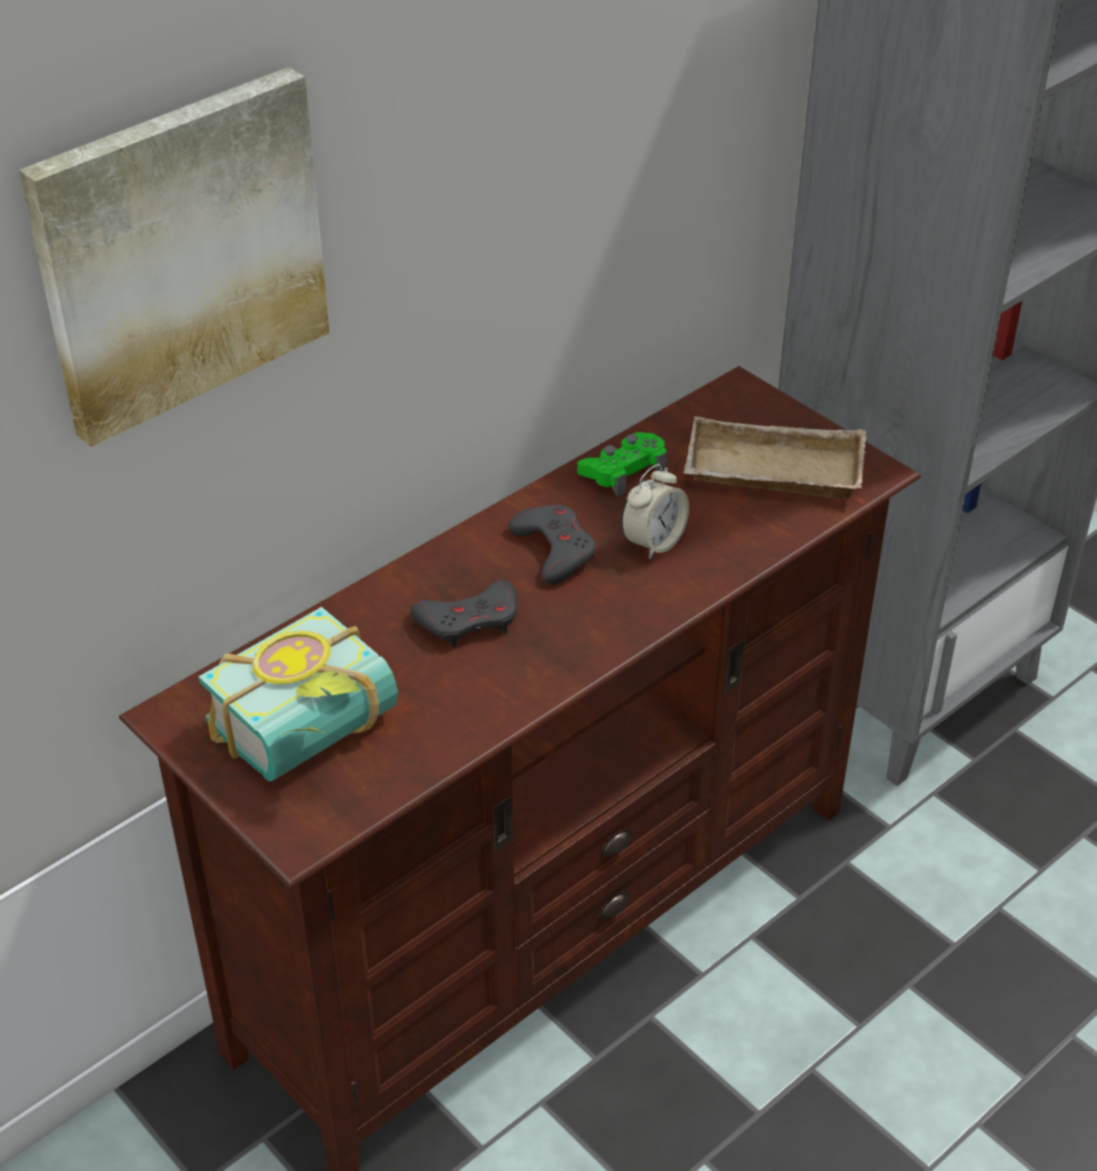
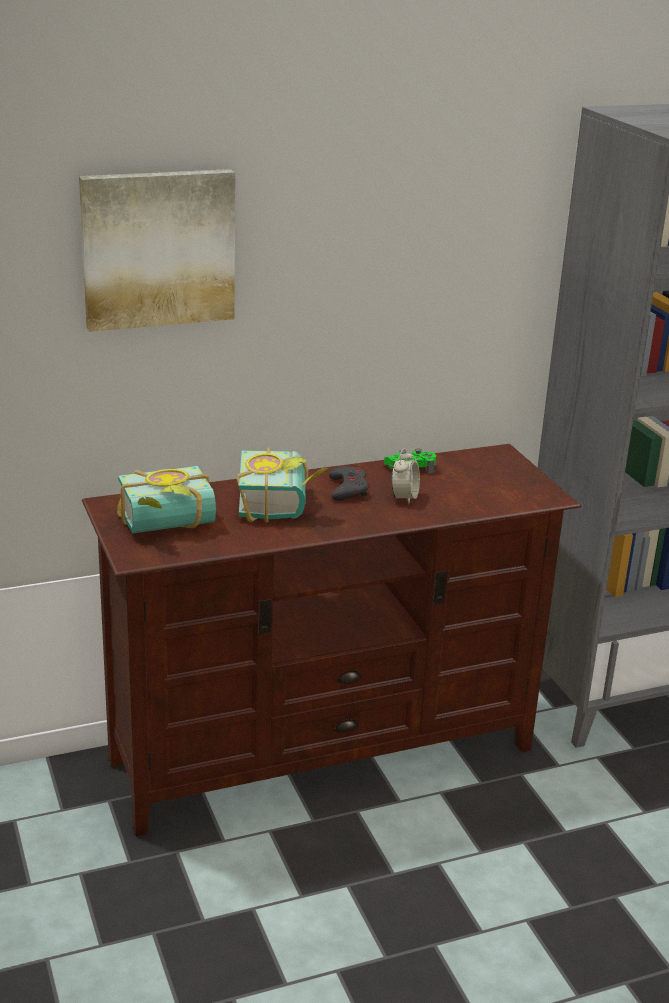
camera: 20 degrees right, 15 degrees down
(469, 621) = (281, 504): grey game controller -> book
(653, 542) = (404, 497): alarm clock -> alarm clock turned 45 degrees counterclockwise
(771, 473) = (492, 486): beige tray -> none

